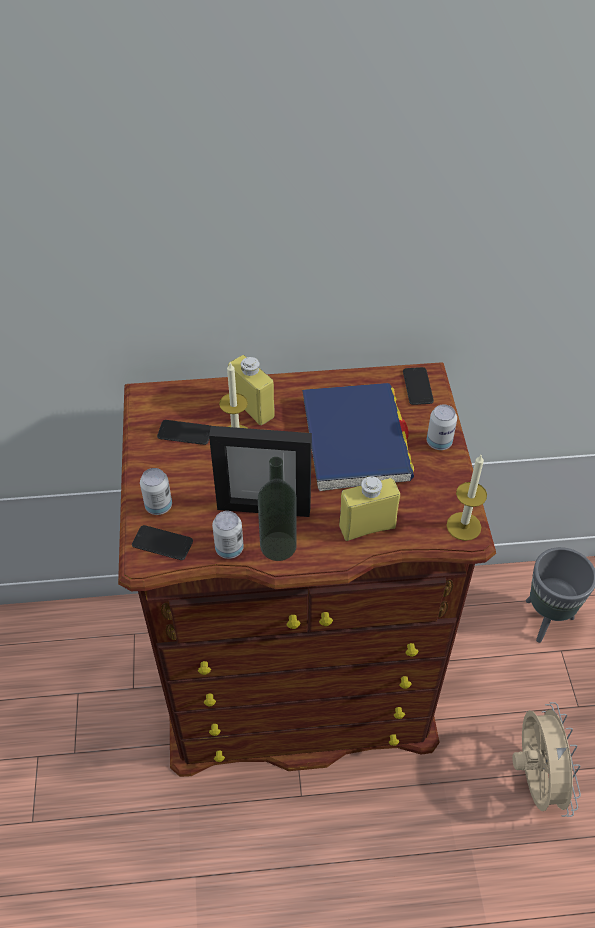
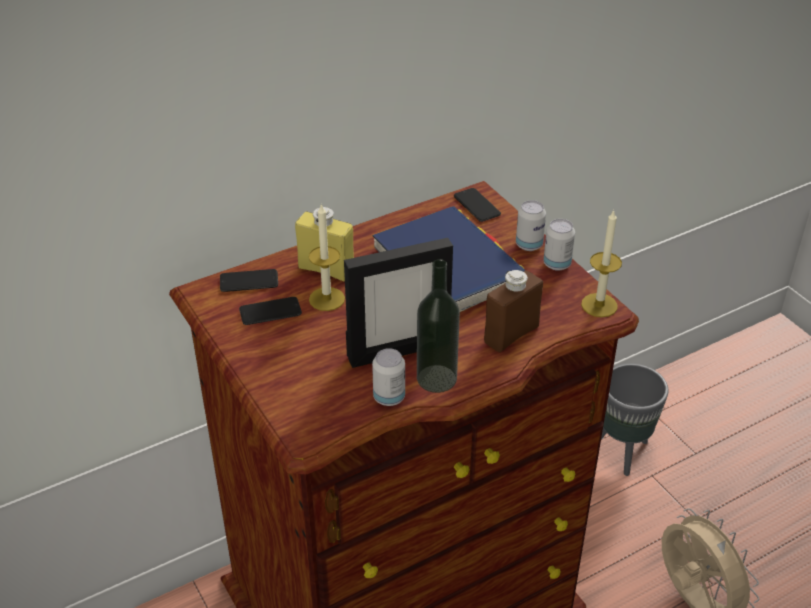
camera: 25 degrees left, 10 degrees down
(158, 506) = (288, 384): can -> can (557, 264)
(162, 543) = (315, 416): phone -> phone (249, 281)
(367, 527) = (511, 334): yellow bottle -> brown bottle

